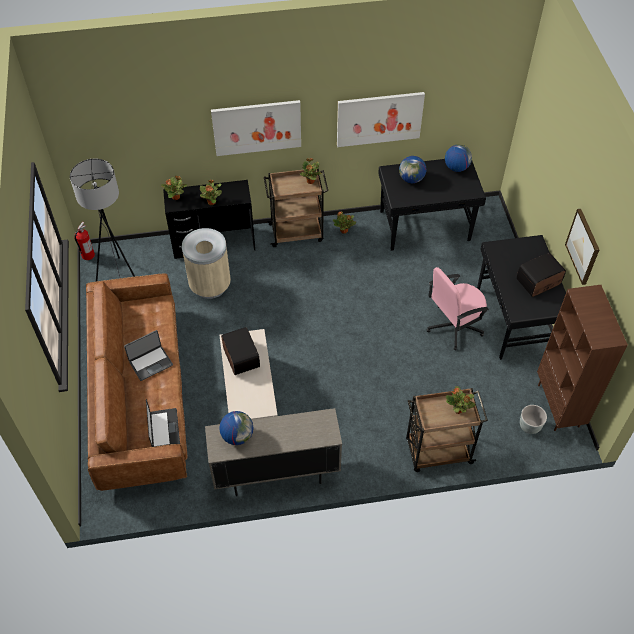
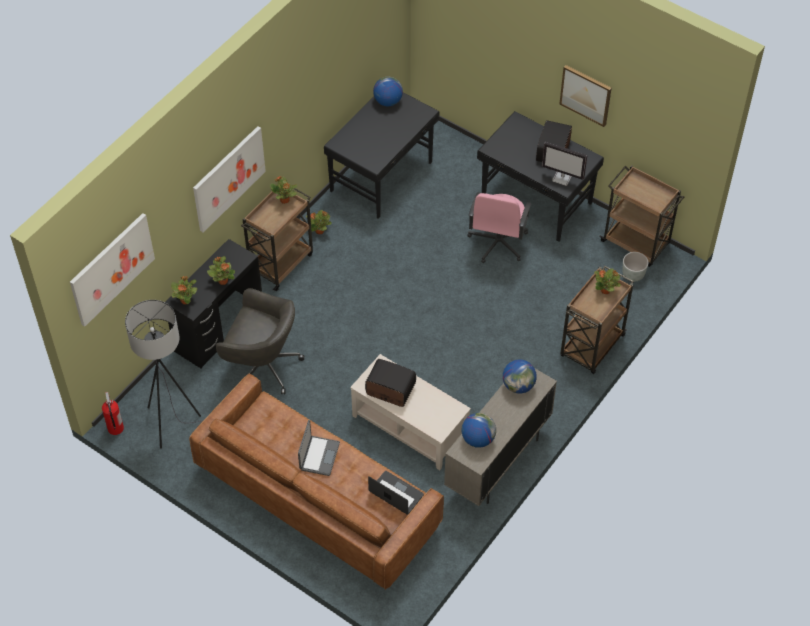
camera: 45 degrees left, 0 degrees up
(210, 285) = (262, 366): beige trash can -> grey office chair
(379, 118) = (316, 99): picture -> picture (112, 268)
(411, 179) = (364, 137): globe -> globe (518, 385)
(523, 305) = (562, 178): none -> monitor
(559, 406) = (636, 243): brown bookcase -> brown cart

